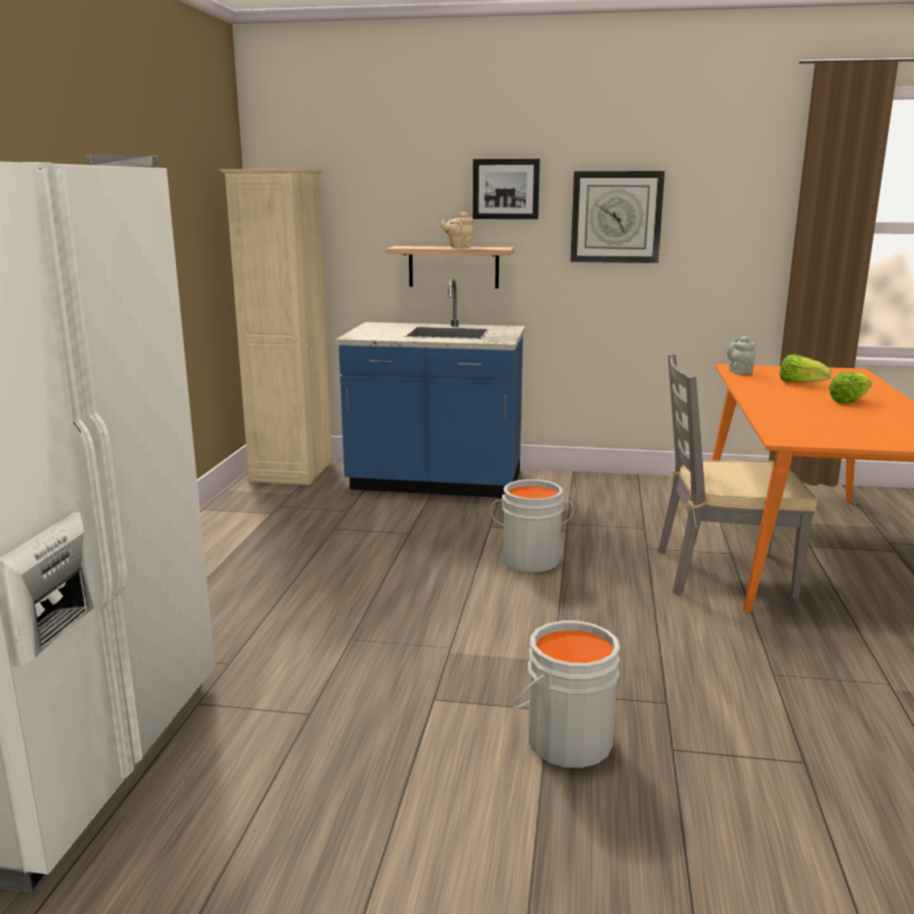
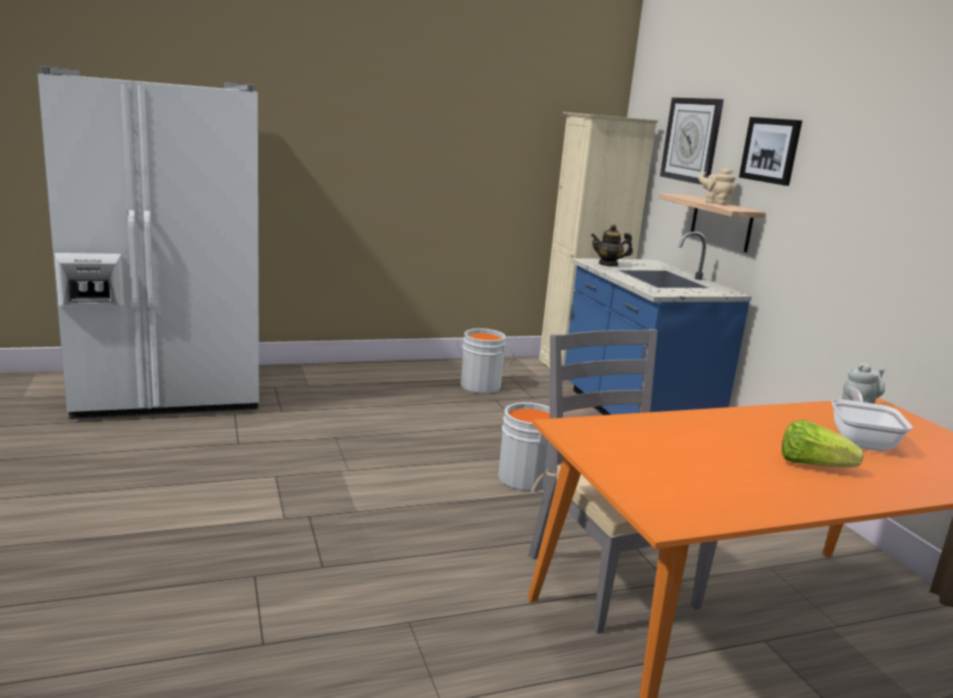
camera: 60 degrees right, 0 degrees up
(376, 335) = (608, 264): none -> teapot
(566, 739) = (248, 529): grey bucket -> grey bucket (481, 385)
(616, 217) = (855, 194): wall clock -> wall clock (691, 140)
(801, 383) = (861, 440): lettuce -> frying pan

